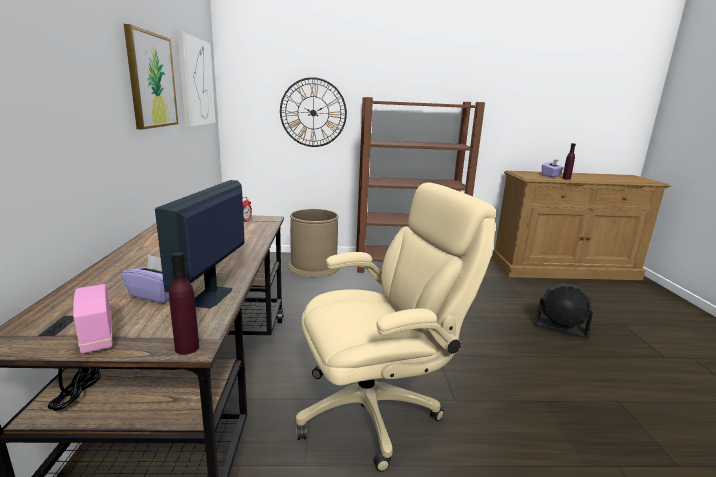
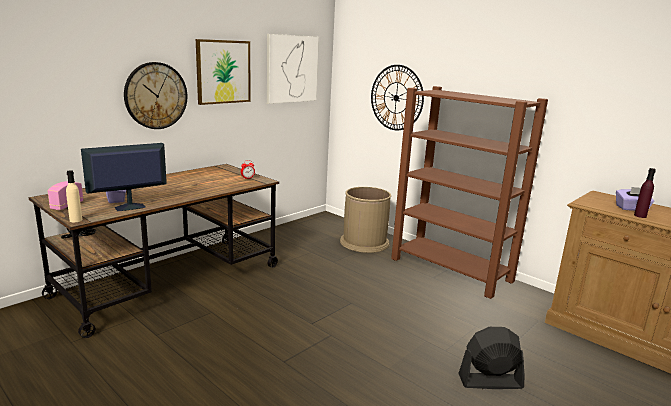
camera: 45 degrees right, 0 degrees up
(96, 115) = (156, 96): none -> wall clock
(187, 348) = (76, 220): purple bottle -> beige bottle
(377, 409) = (232, 336): beige office chair -> none
(560, 328) = (490, 381): black fan -> black fan turned 105 degrees clockwise

